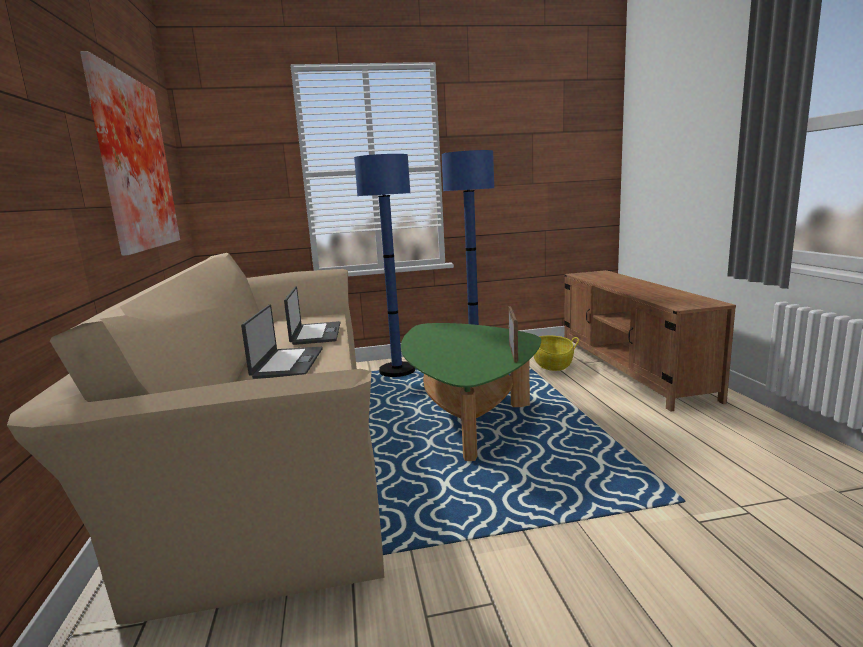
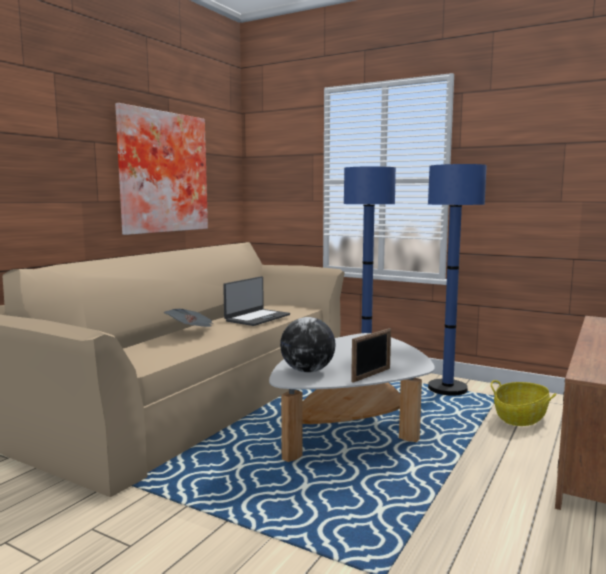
camera: 40 degrees right, 5 degrees down
(287, 363) = (191, 331): laptop -> newspaper
(460, 366) = (307, 371): none -> globe
(467, 414) = (352, 428): green coffee table -> white coffee table

